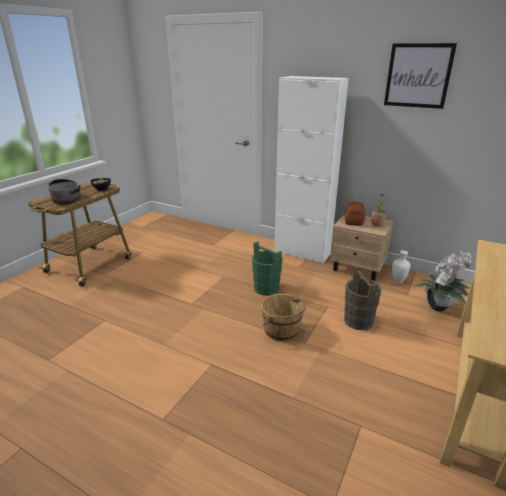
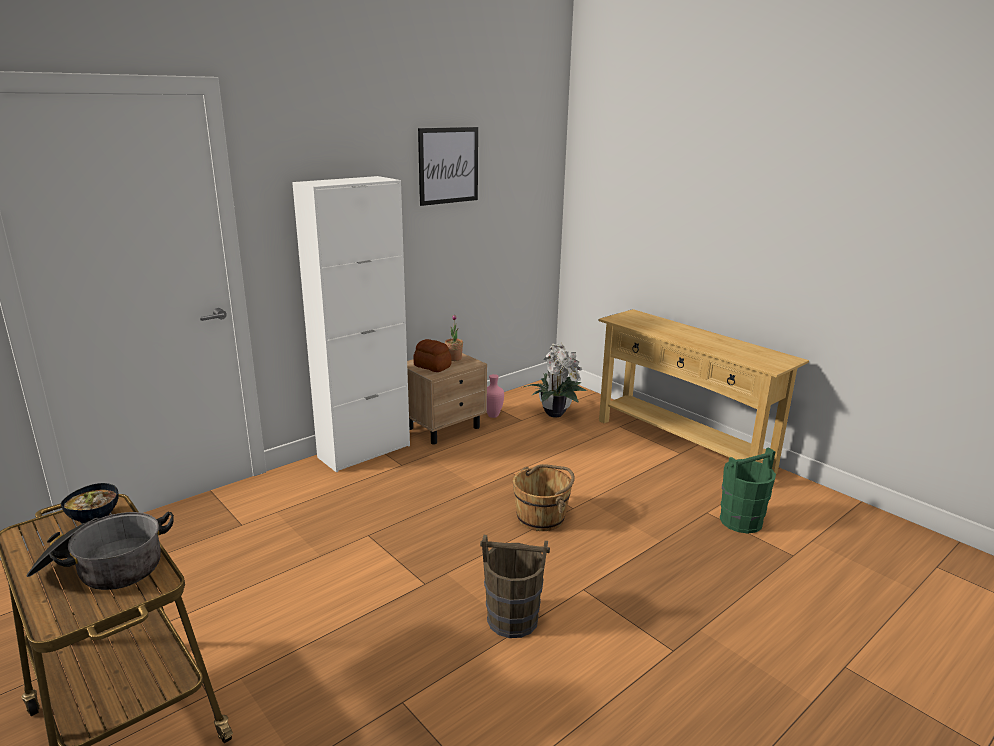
camera: 70 degrees left, 5 degrees down
(266, 288) = (436, 505): green bucket -> green bucket (741, 521)
(358, 321) = (552, 463): brown bucket -> brown bucket (513, 620)
(397, 282) = (493, 416): white vase -> pink vase

